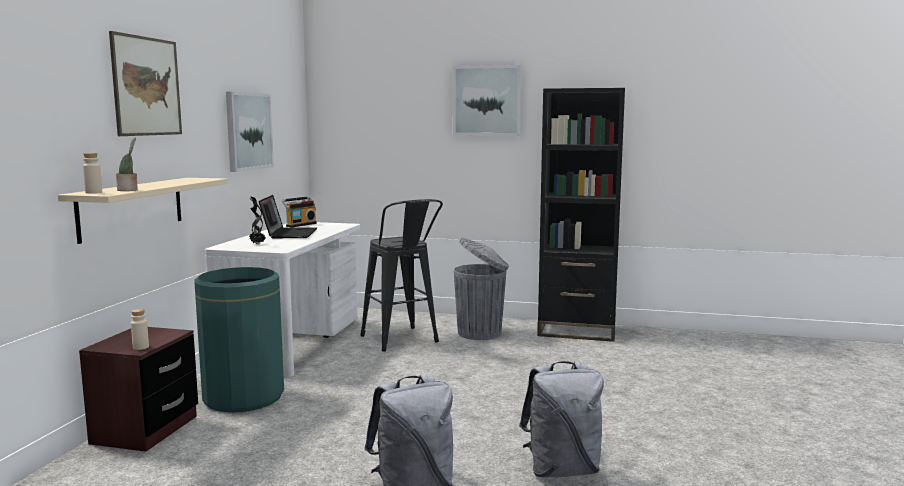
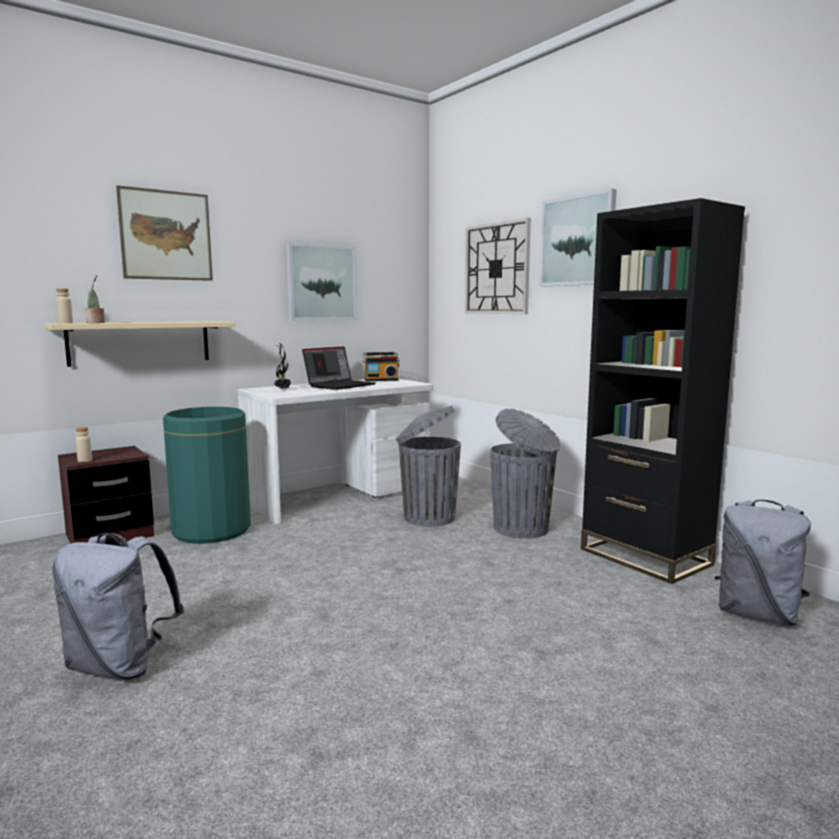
camera: 40 degrees right, 0 degrees up
(399, 118) = (496, 269): none -> wall clock
(402, 341) = (427, 517): black stool -> grey trash can
(562, 470) = (270, 716): grey backpack -> grey backpack (757, 614)

